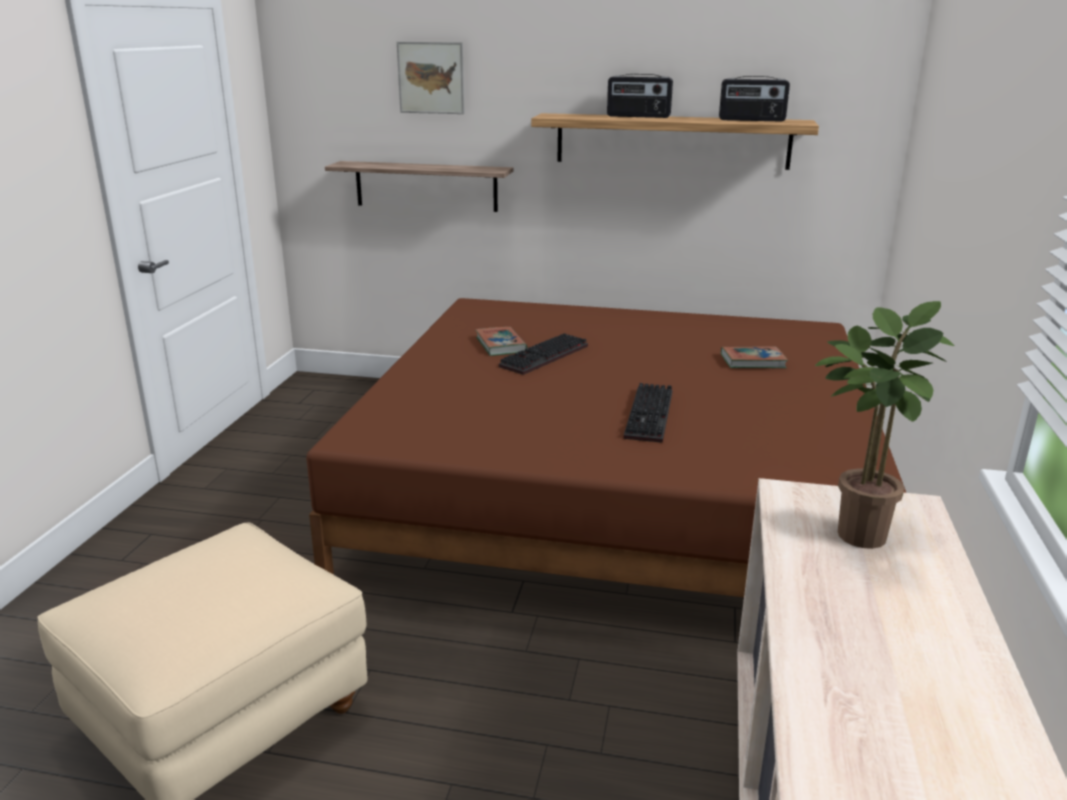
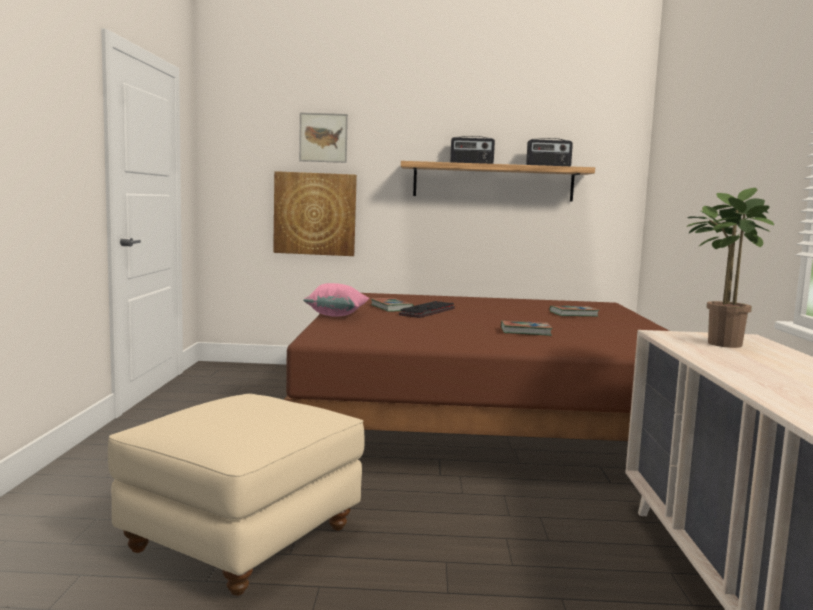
camera: 10 degrees left, 15 degrees down
(414, 368) = (337, 315): none -> pink pillow
(426, 186) = (315, 214): shelf -> picture
(651, 416) = (525, 332): keyboard -> book

